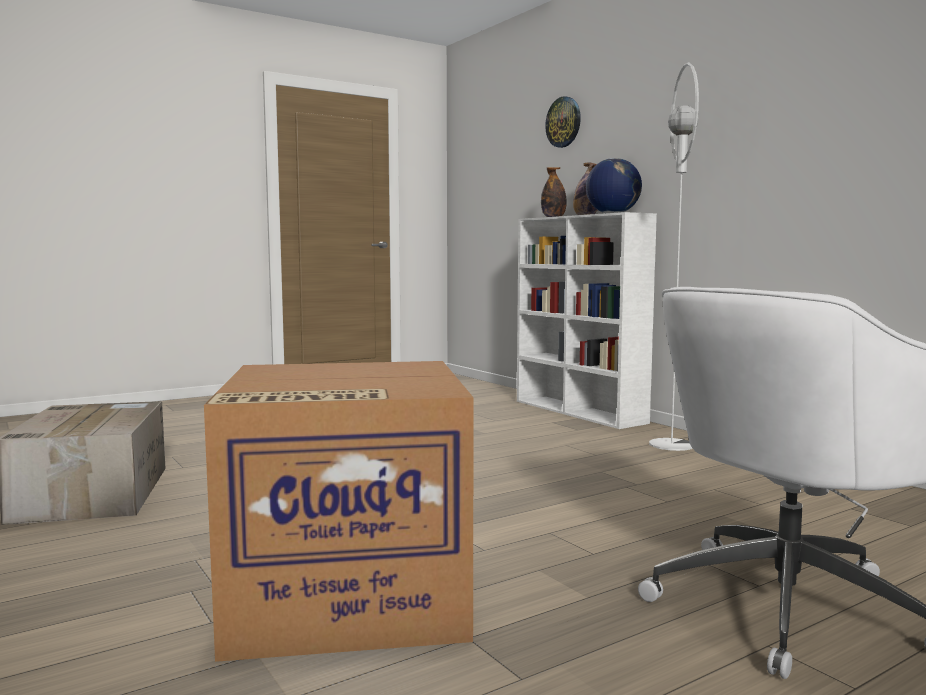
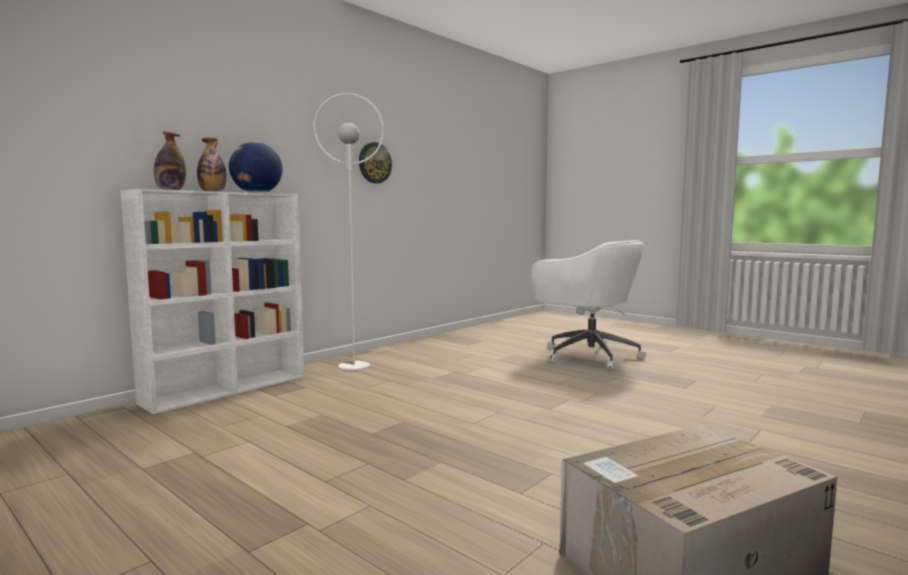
camera: 105 degrees left, 0 degrees up
(344, 596) = (690, 410): cardboard box -> none
(564, 122) = (129, 76): wall clock -> wall clock (374, 163)

